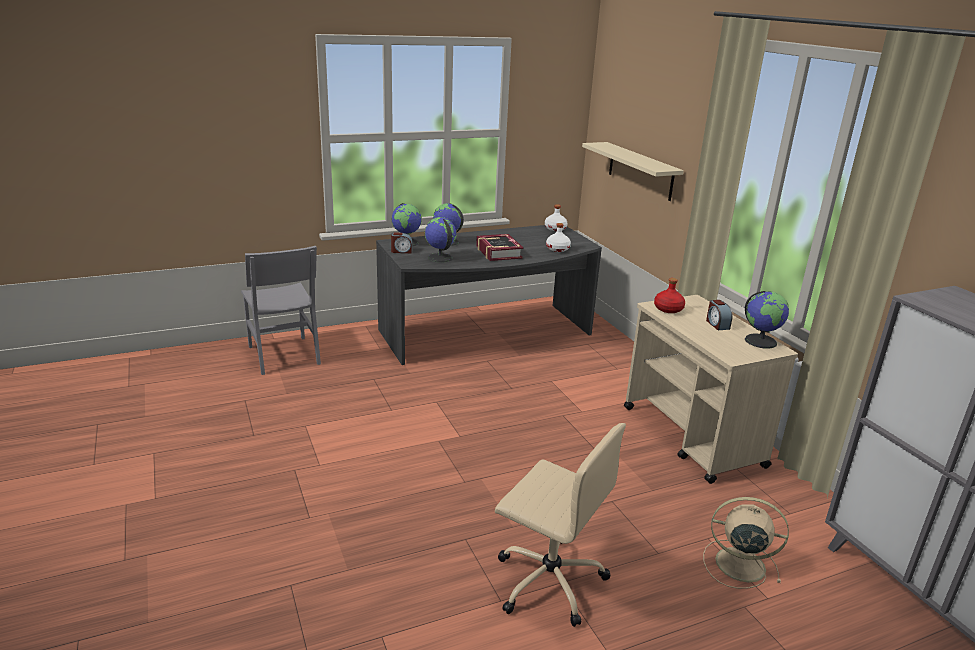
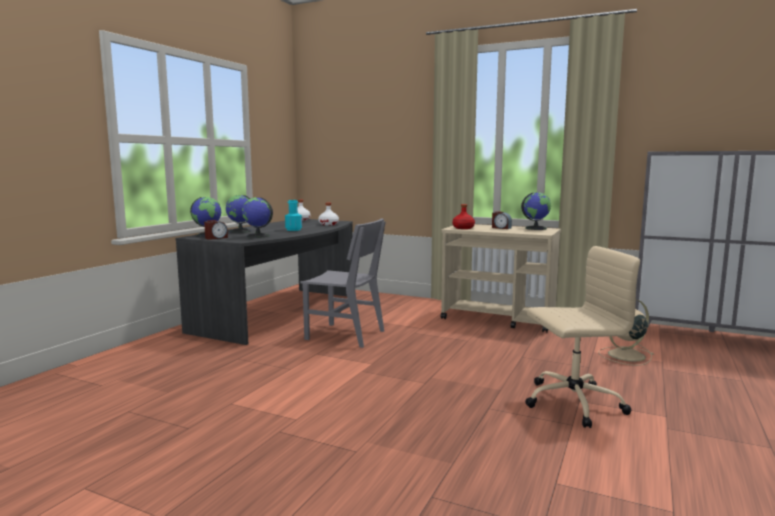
camera: 40 degrees left, 15 degrees down
(283, 355) = (112, 372): grey chair -> grey chair (345, 335)
(498, 252) = (293, 229): book -> turquoise bottle
(640, 171) = (364, 161): beige shelf -> none

